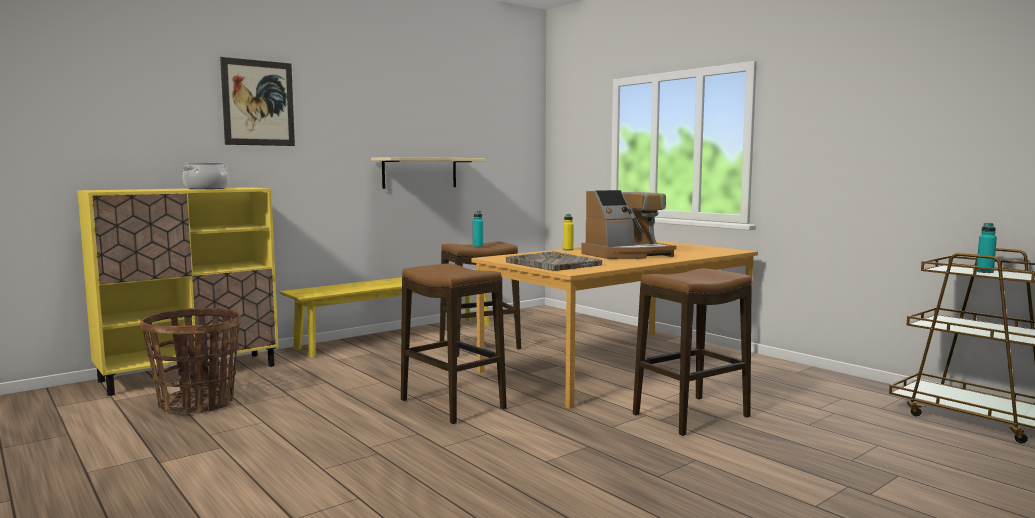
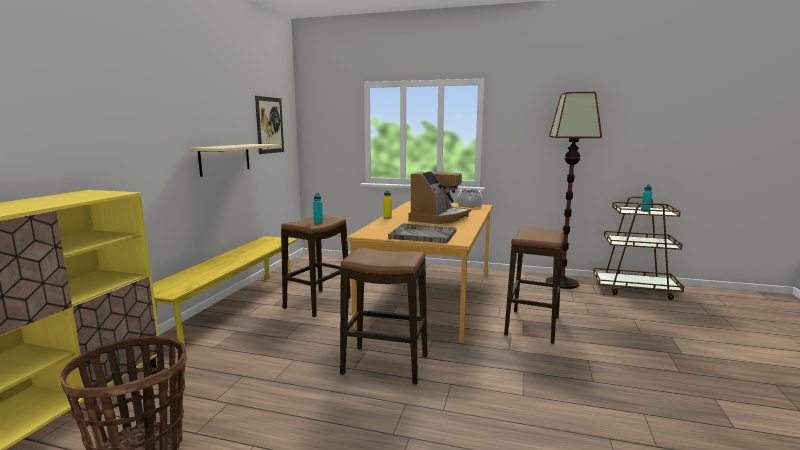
camera: 35 degrees left, 5 degrees up
(206, 188) = (60, 199): cooking pot -> cooking pot (469, 206)
(258, 103) = (84, 93): picture -> picture (269, 125)
(847, 387) = (562, 283): none -> floor lamp

